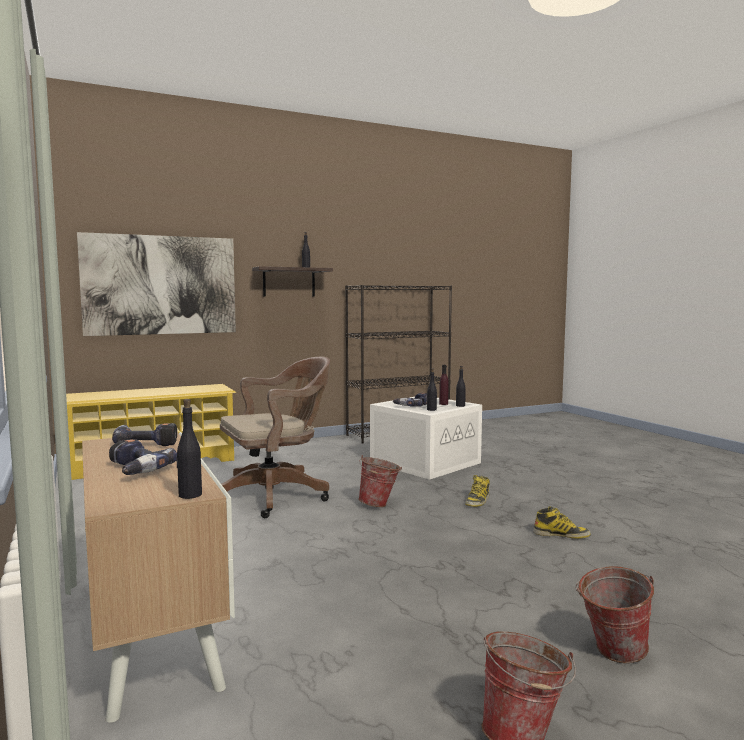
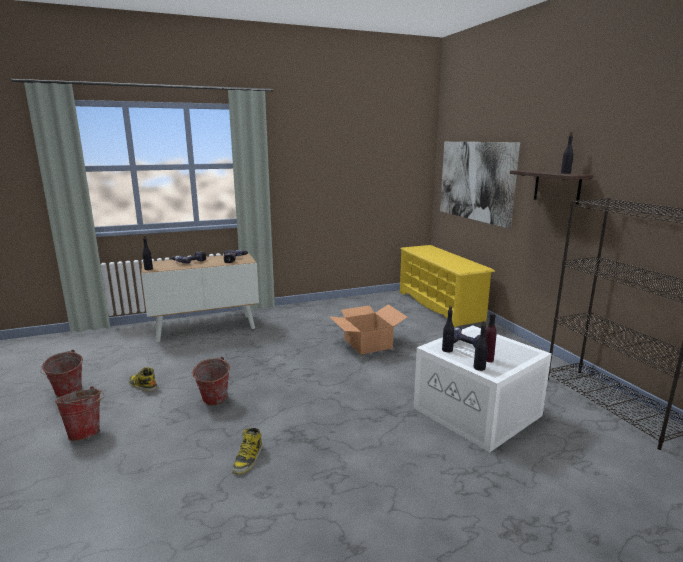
camera: 95 degrees right, 10 degrees up
(276, 496) = (367, 343): brown office chair -> cardboard box
(380, 505) = (342, 379): bucket -> bucket (213, 402)
(477, 501) = (345, 427): boot -> boot (142, 385)

